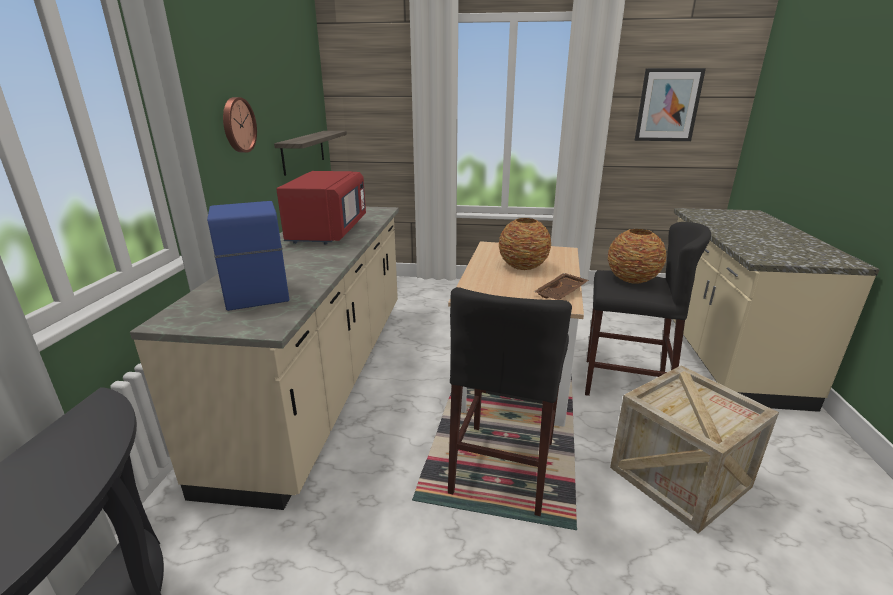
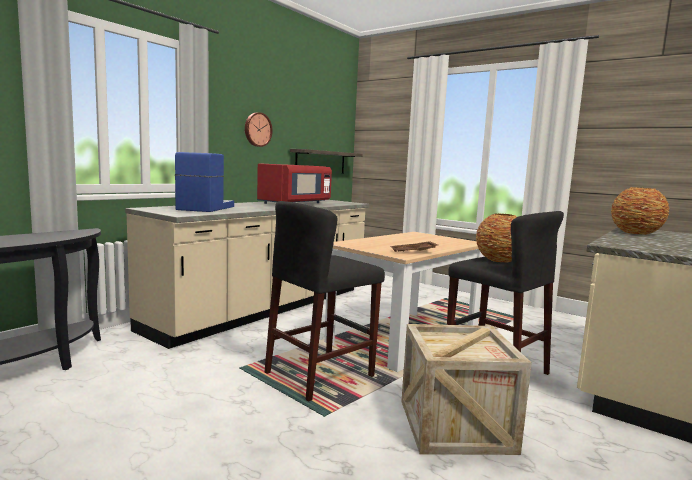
camera: 30 degrees right, 15 degrees down
(523, 266) = (417, 242): vase -> vase (636, 233)
(668, 105) = (641, 135): picture -> none

